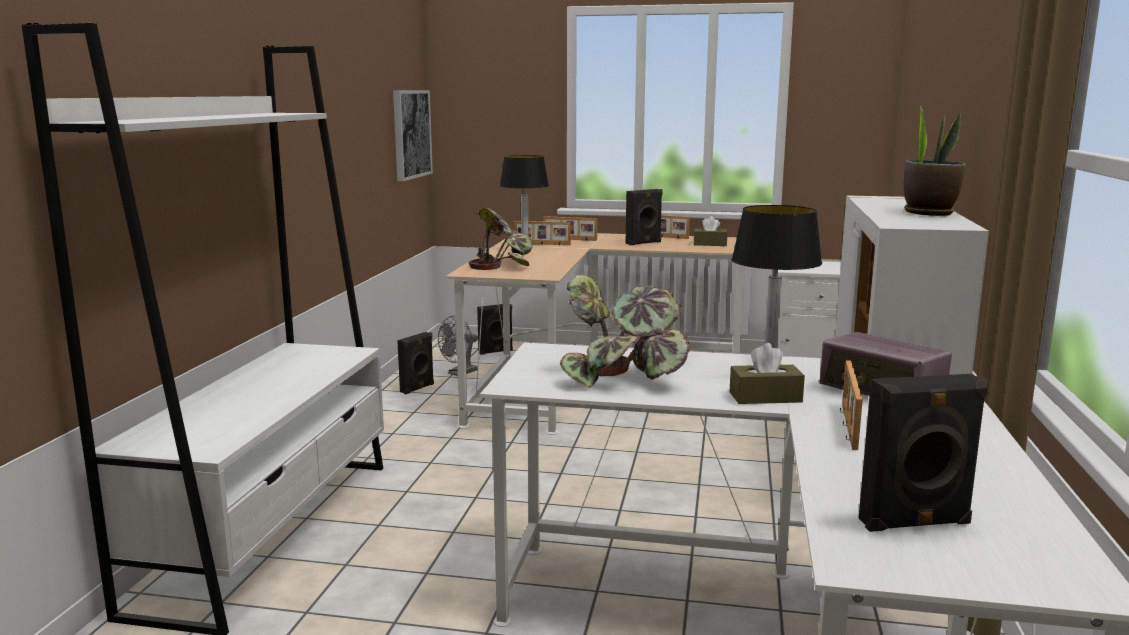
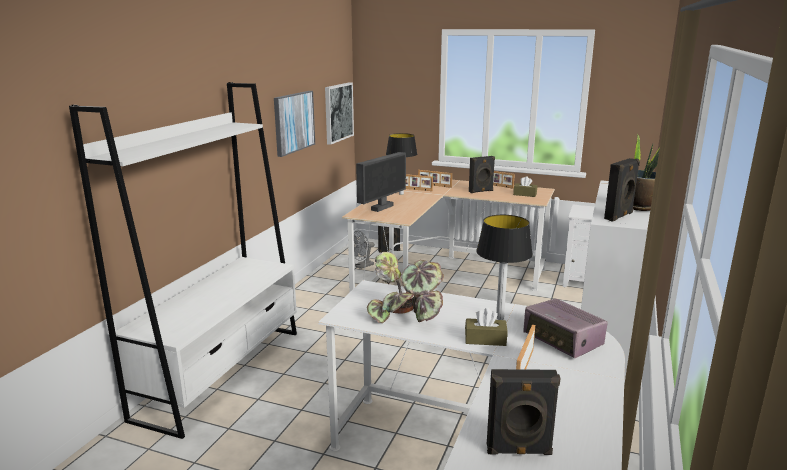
camera: 10 degrees right, 5 degrees up
(353, 136) = (293, 122): none -> picture
(418, 388) = (333, 276): black speaker -> black speaker (619, 216)
(503, 264) = (381, 207): potted plant -> monitor

